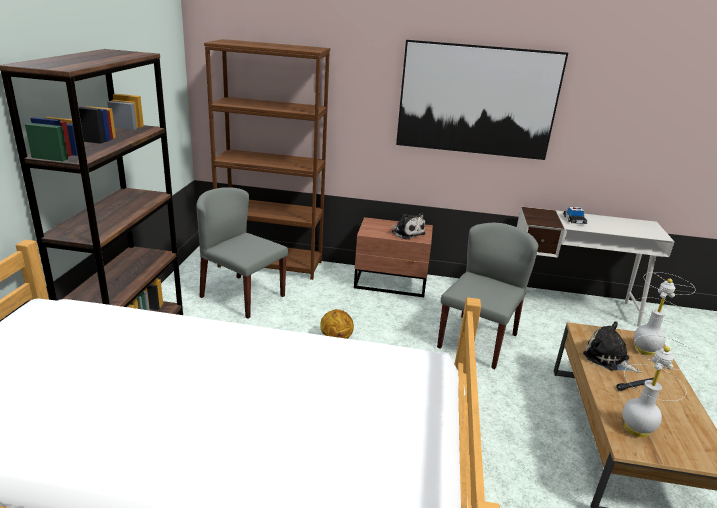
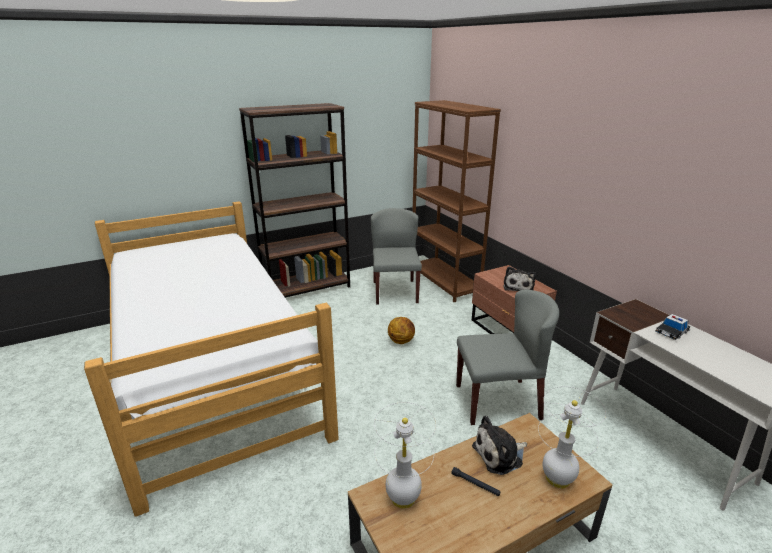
camera: 55 degrees right, 0 degrees up
(477, 100) = (606, 170): picture -> none
(608, 359) = (500, 455): plush toy -> plush toy turned 120 degrees counterclockwise

